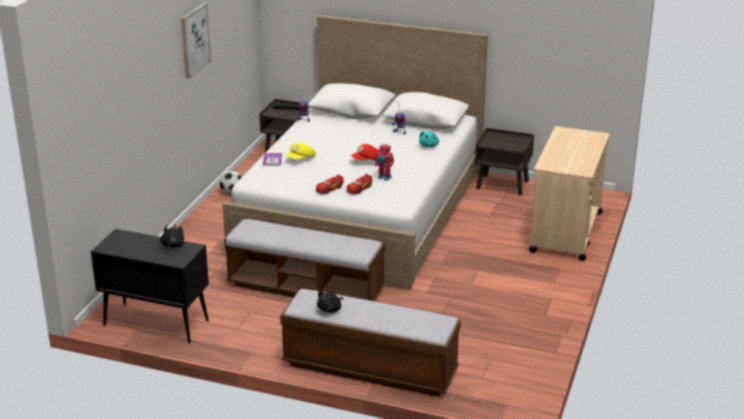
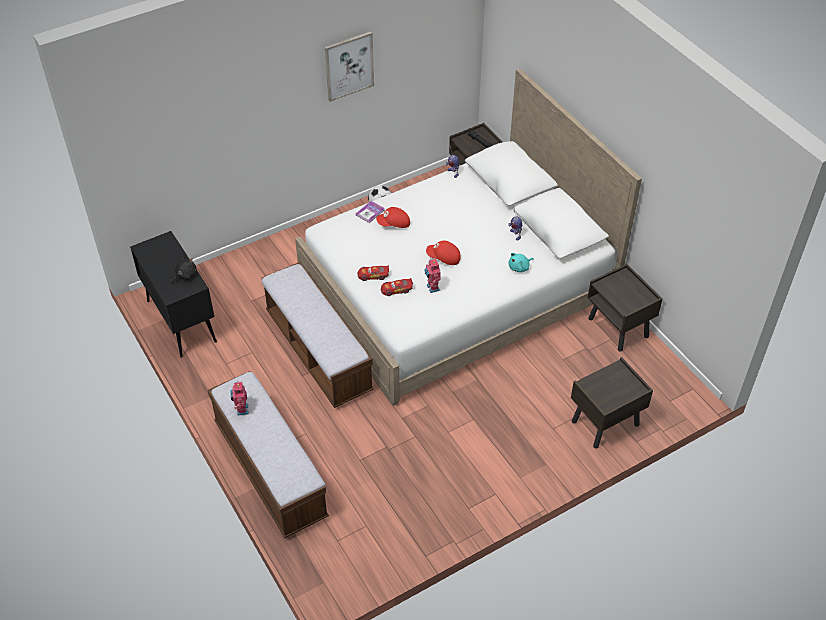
camera: 40 degrees right, 20 degrees up
(301, 159) = (394, 224): yellow cap -> red cap
(330, 309) = (241, 410): black plush toy -> toy robot
(566, 232) = (604, 424): beige cart -> brown nightstand

